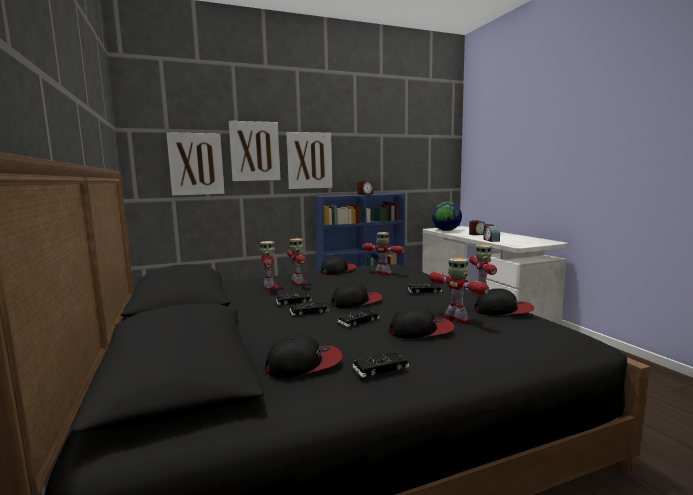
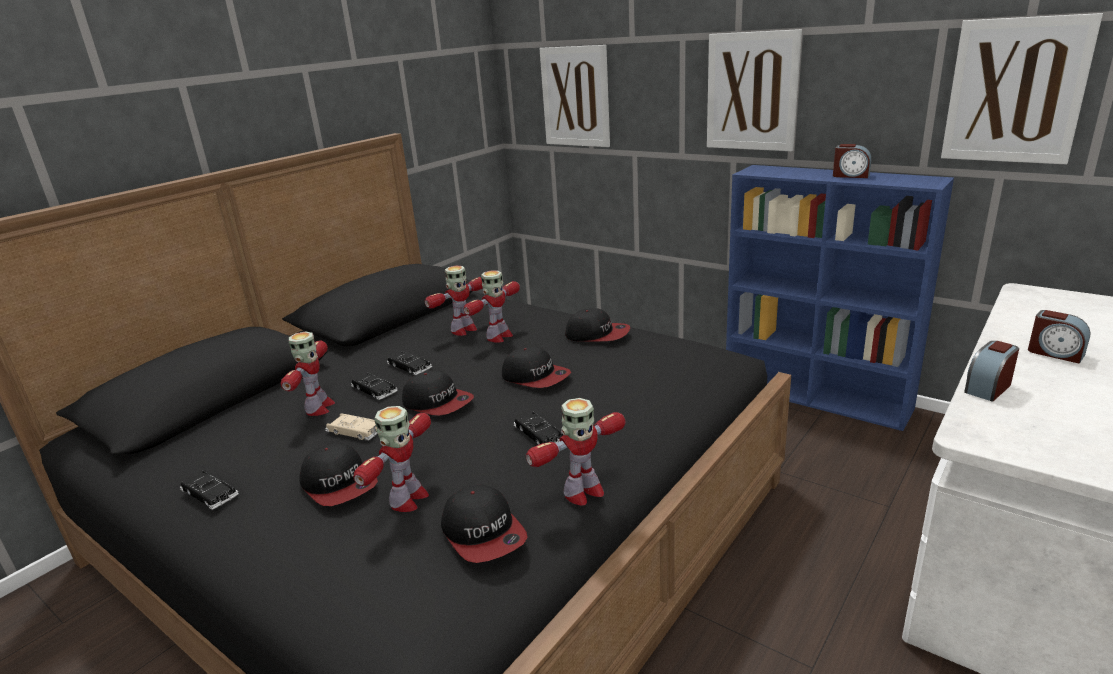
camera: 60 degrees right, 15 degrees up
(255, 151) = (656, 74): picture -> picture (1015, 91)
(304, 364) = (211, 447): cap -> cap (536, 377)
(358, 321) = (355, 431): black toy car -> beige toy car
(383, 273) = (625, 368): toy robot -> toy robot (319, 408)
(446, 230) = (1031, 310): globe -> none

